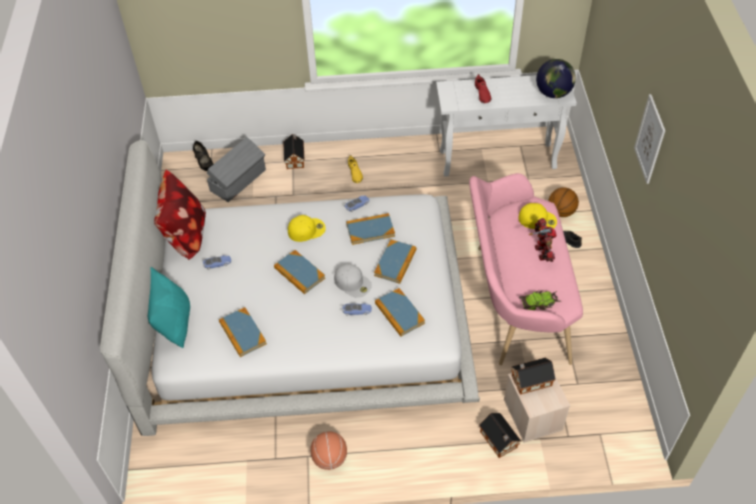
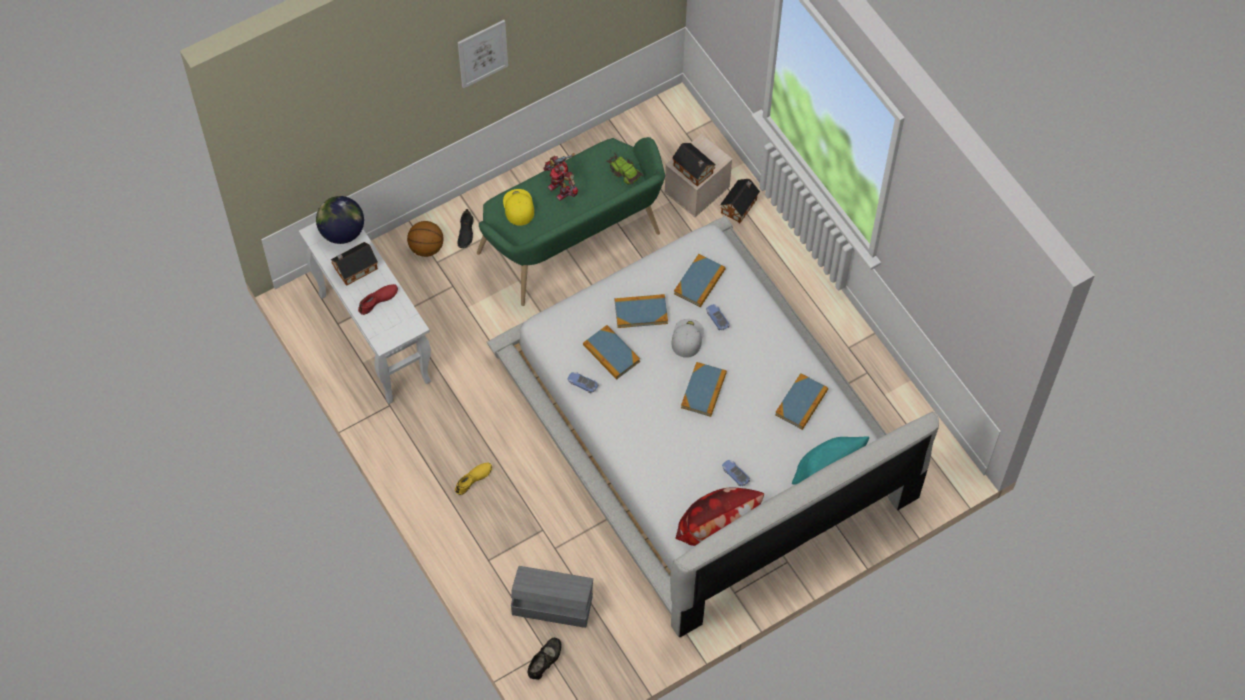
camera: 120 degrees left, 10 degrees up
(295, 158) = (482, 560): toy house -> toy house (354, 269)
(306, 229) = (644, 413): yellow cap -> none
(330, 458) = (839, 328): basketball -> none
(514, 301) = (575, 248): pink bench -> green bench
(542, 253) = (561, 189): toy robot -> toy robot turned 90 degrees counterclockwise

